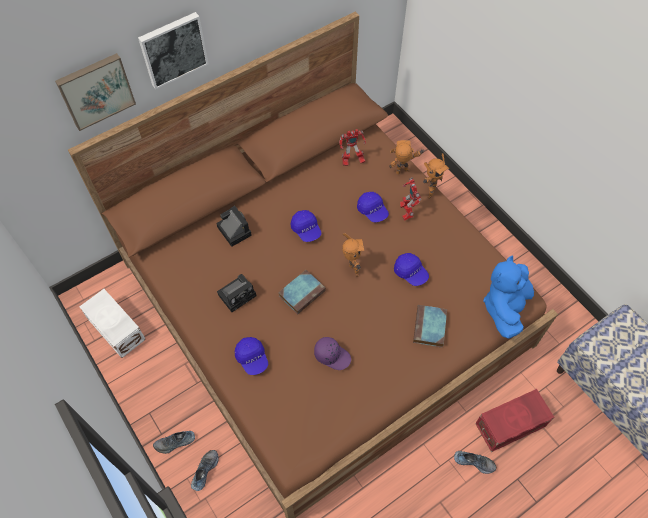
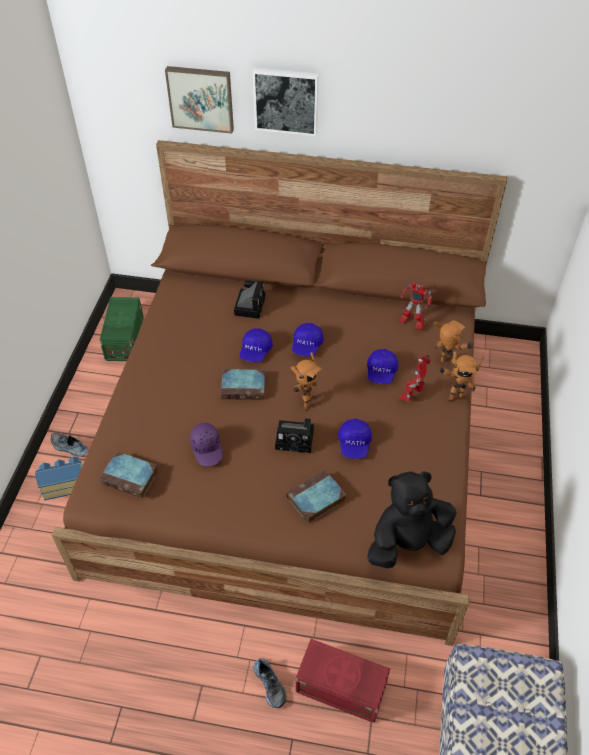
camera: 45 degrees right, 10 degrees down
(116, 330) = (123, 339): white storage box -> green storage box
(204, 470) = (65, 484): shoe -> toy house
(238, 294) = (197, 351): camera -> camera (296, 439)
(252, 358) = (150, 402): blue cap -> blue cap (255, 351)
(307, 420) = (131, 477): none -> book
(505, 308) = (408, 543): blue plush toy -> black plush toy

